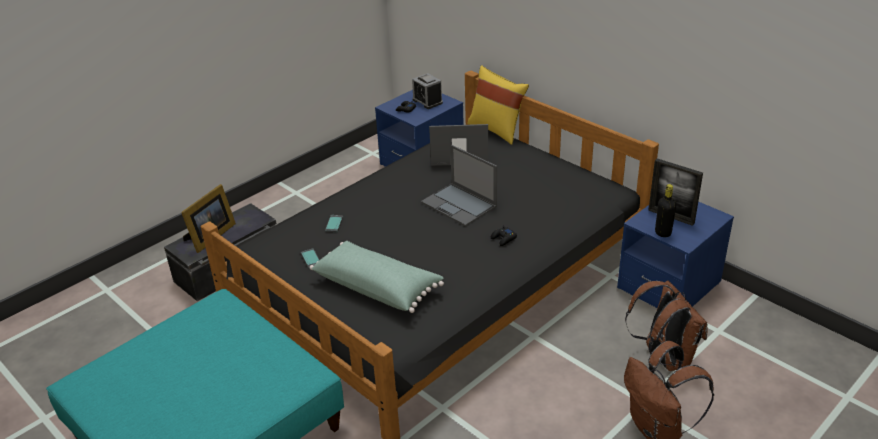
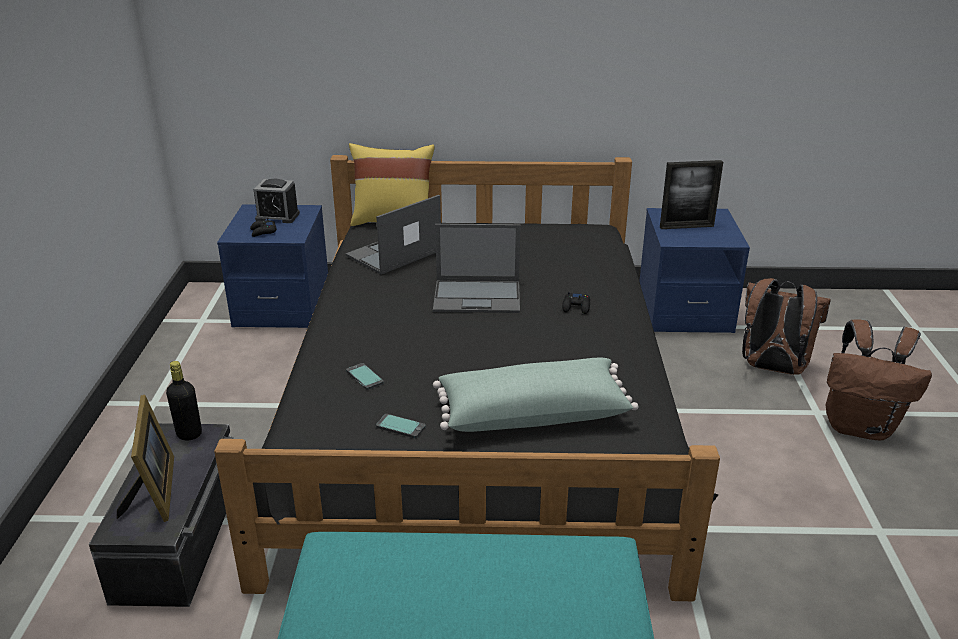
camera: 45 degrees left, 5 degrees down
(663, 233) = (704, 241): black bottle -> black bottle (189, 434)

